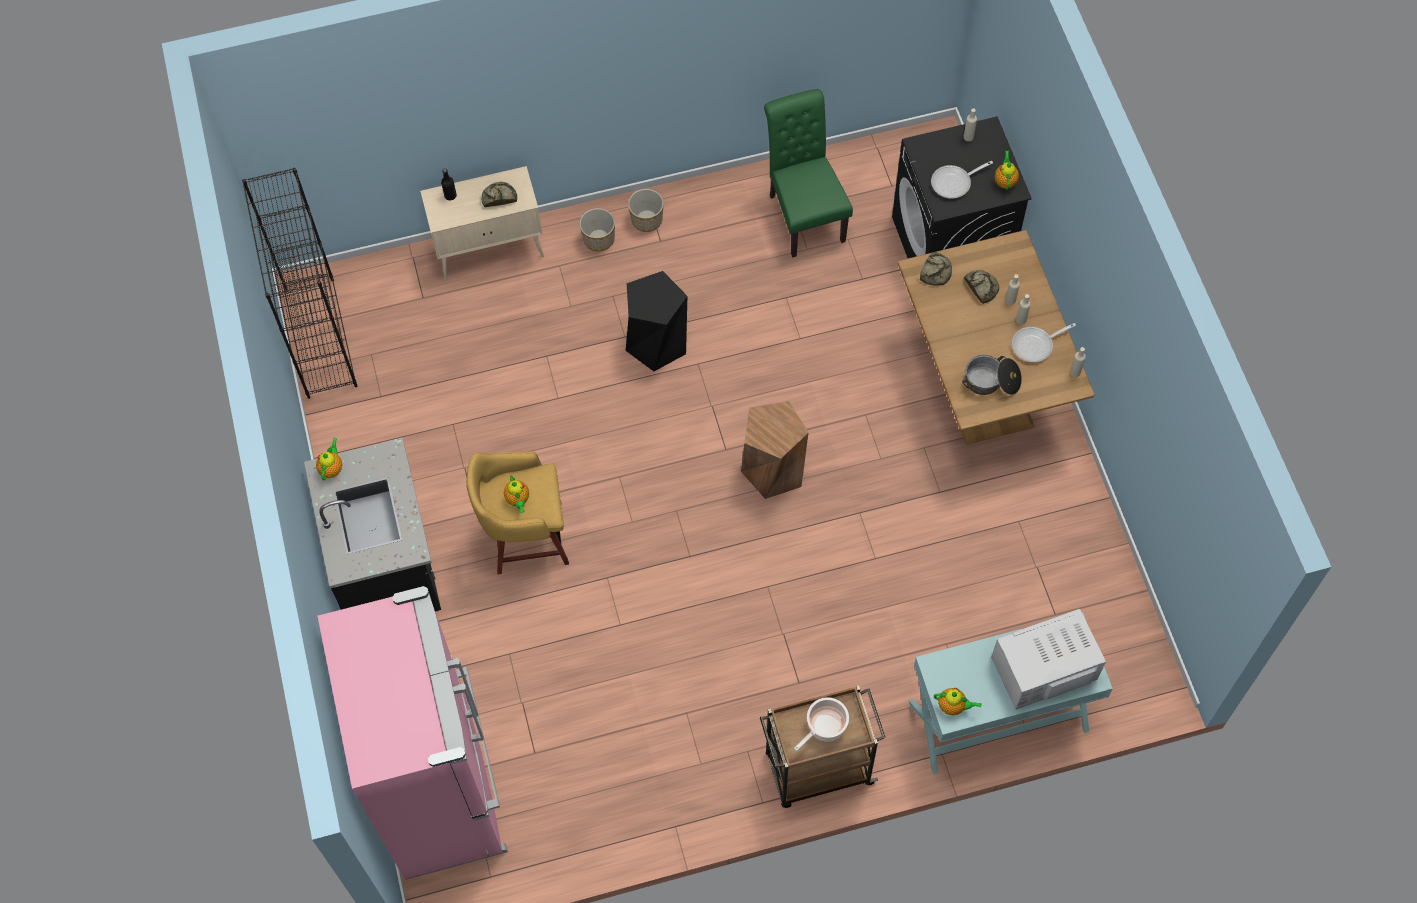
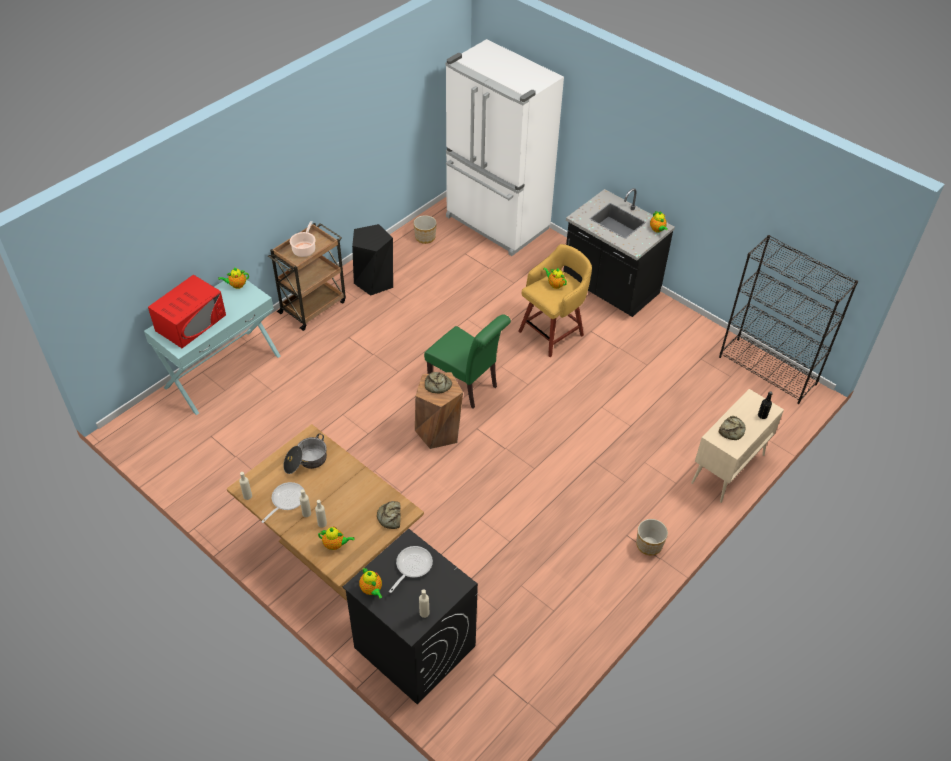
camera: 145 degrees right, 15 degrees down
(443, 789) = (496, 224): pink fridge -> white fridge
(598, 239) = (668, 513): planter -> planter (425, 237)
(656, 343) = (570, 467): black stool -> black stool (374, 281)
(804, 214) = (543, 611): green chair -> green chair (466, 386)
(981, 287) = (349, 522): bread -> bread (437, 385)
(1008, 271) = (335, 545): none -> teapot
(1043, 668) = (191, 322): white microwave -> red microwave

